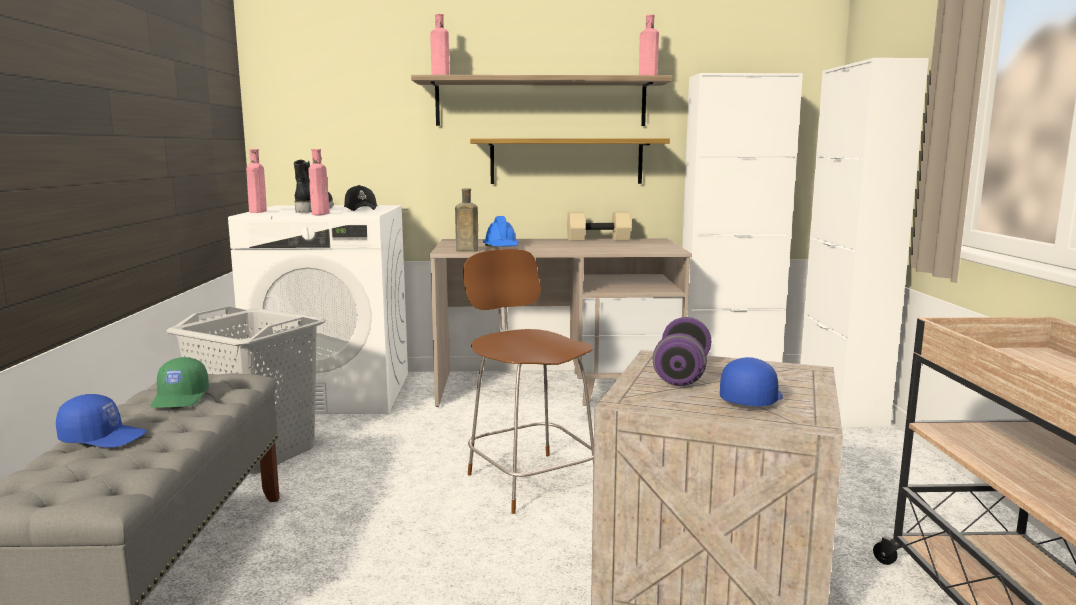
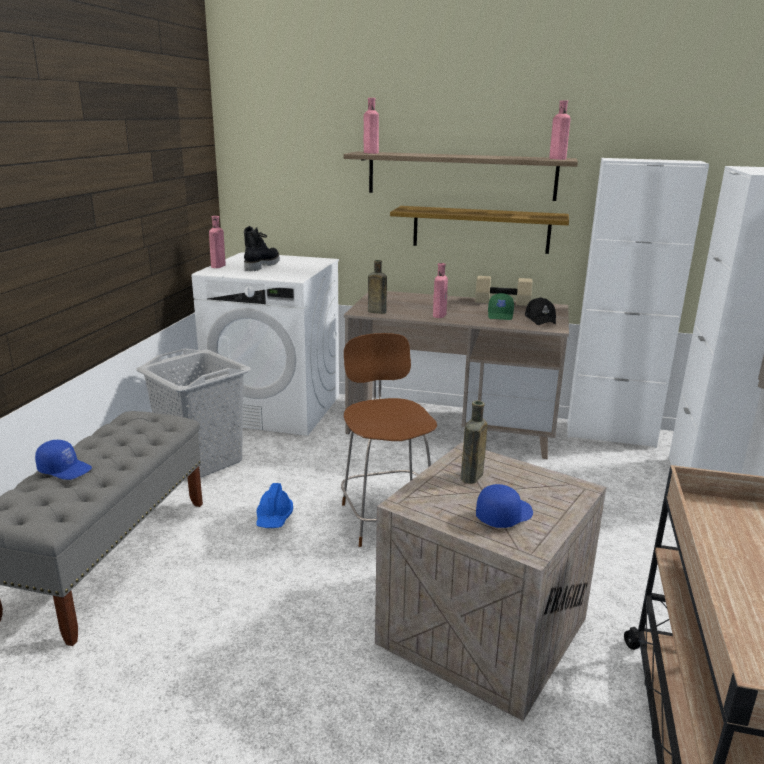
camera: 15 degrees right, 10 degrees up
(181, 398) = (125, 437): green cap -> green cap (501, 315)
(321, 214) = (261, 274): pink bottle -> pink bottle (439, 315)
(361, 209) = (299, 266): black cap -> black cap (540, 319)
(501, 248) = (408, 310): blue hard hat -> blue hard hat (274, 517)
(682, 374) = (471, 477): purple dumbbell -> brown bottle

